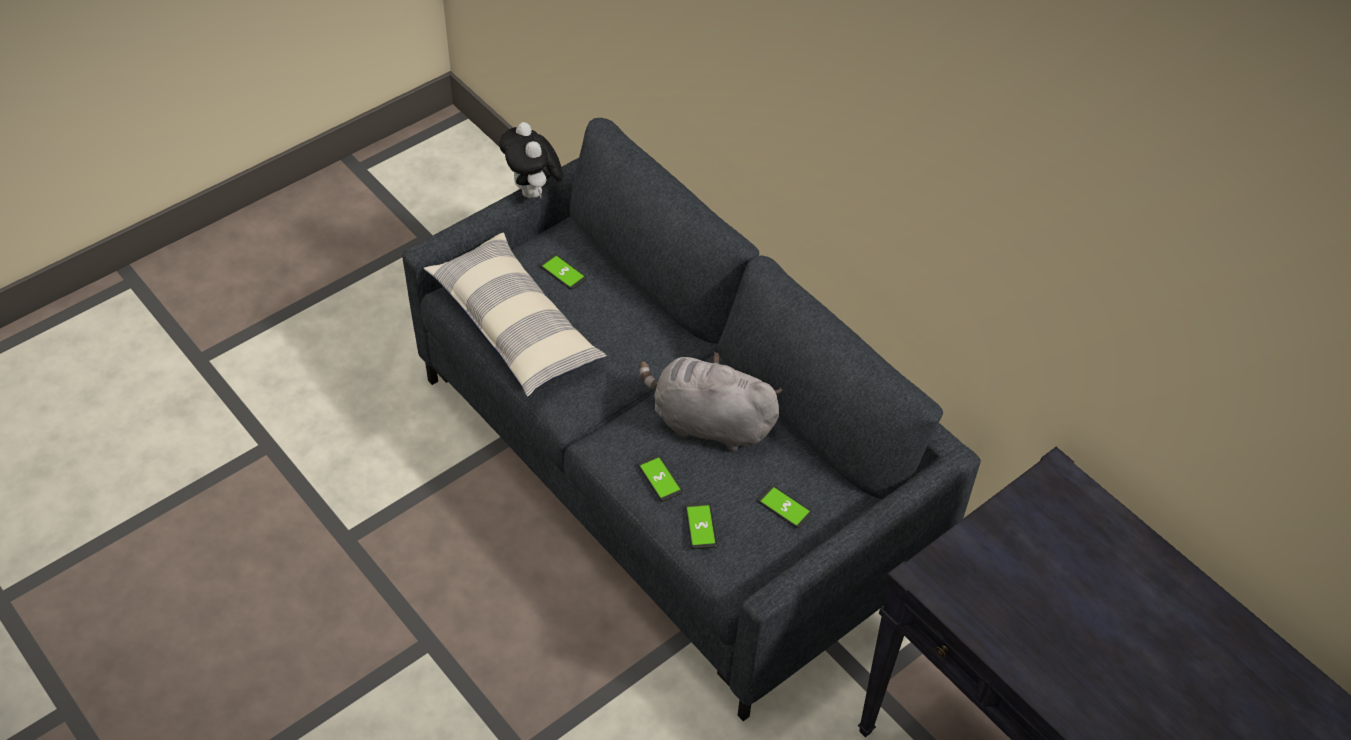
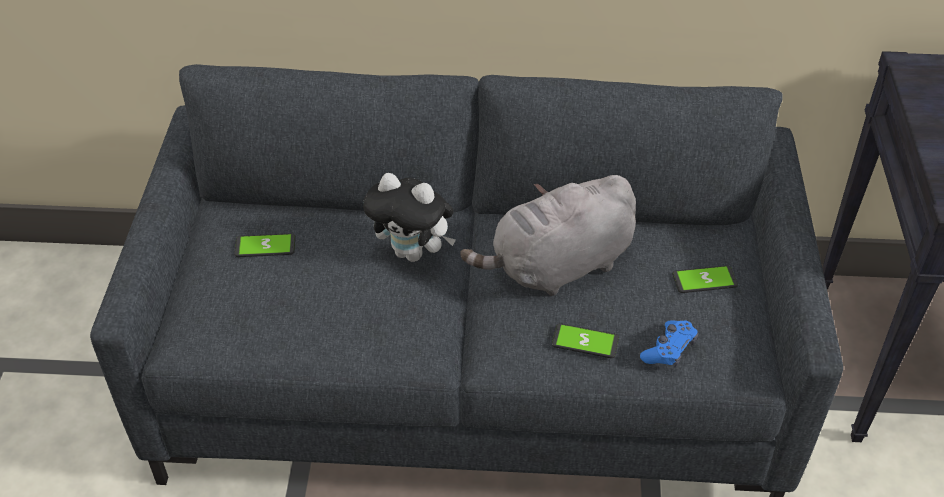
camera: 45 degrees left, 5 degrees down
(515, 327) = (281, 324): pillow -> none
(533, 192) = (162, 192): plush toy -> plush toy (413, 253)
(700, 526) = (669, 350): phone -> blue game controller

